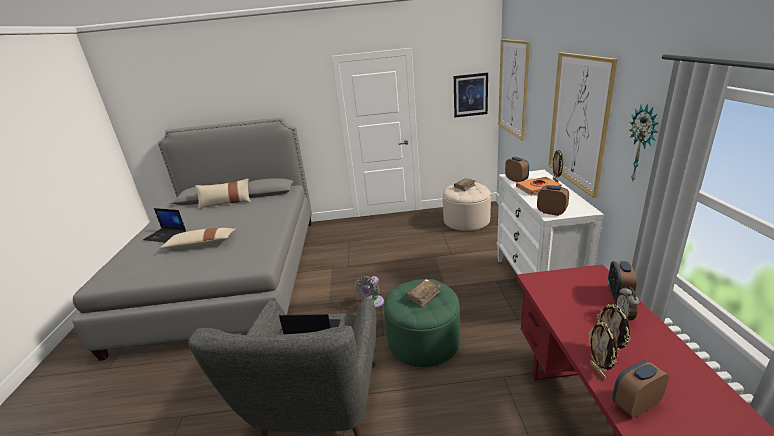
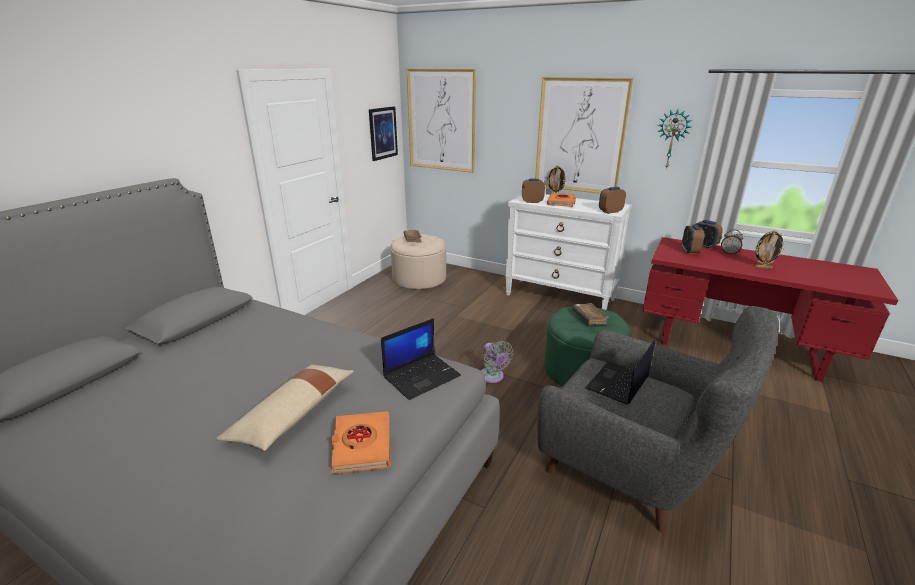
camera: 60 degrees left, 0 degrees up
(166, 235) = (164, 454): laptop -> laptop (422, 376)
(183, 268) = (361, 445): none -> orange book
(226, 203) = (151, 362): beige pillow -> none
(598, 371) = (781, 276): picture frame -> none
(635, 404) = (814, 279): alarm clock -> alarm clock (689, 251)

